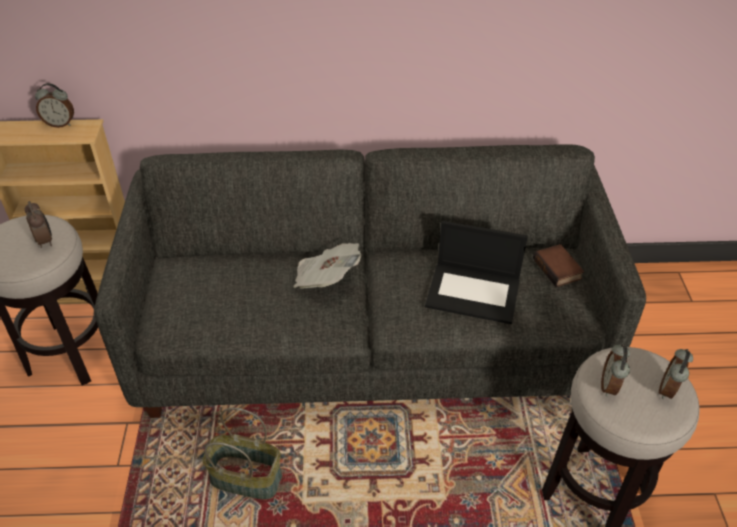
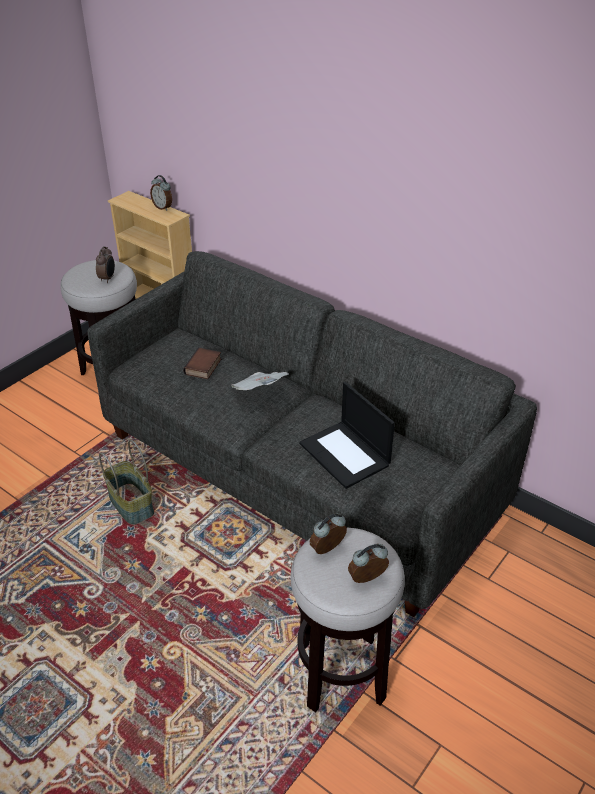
camera: 40 degrees right, 5 degrees down
(558, 269) = (433, 476): book -> book (203, 367)

